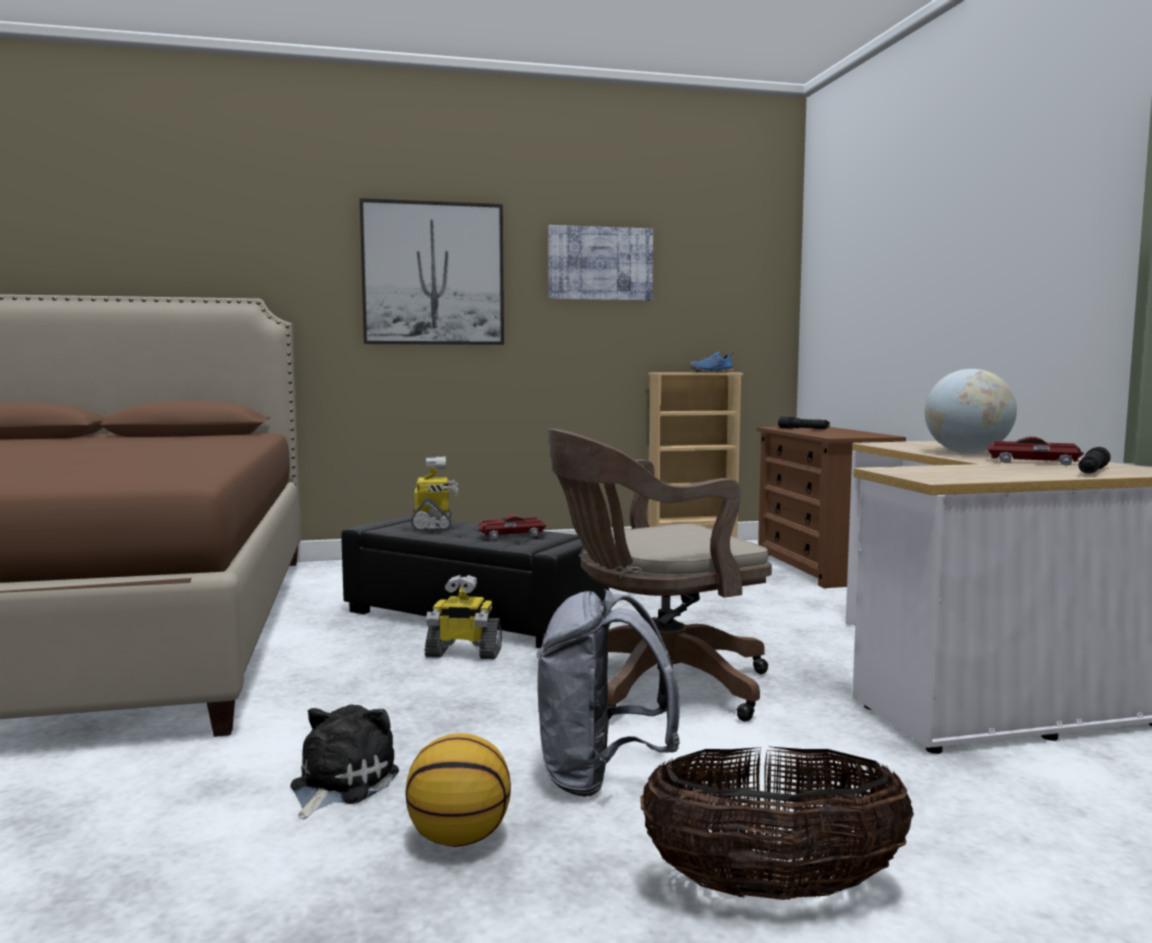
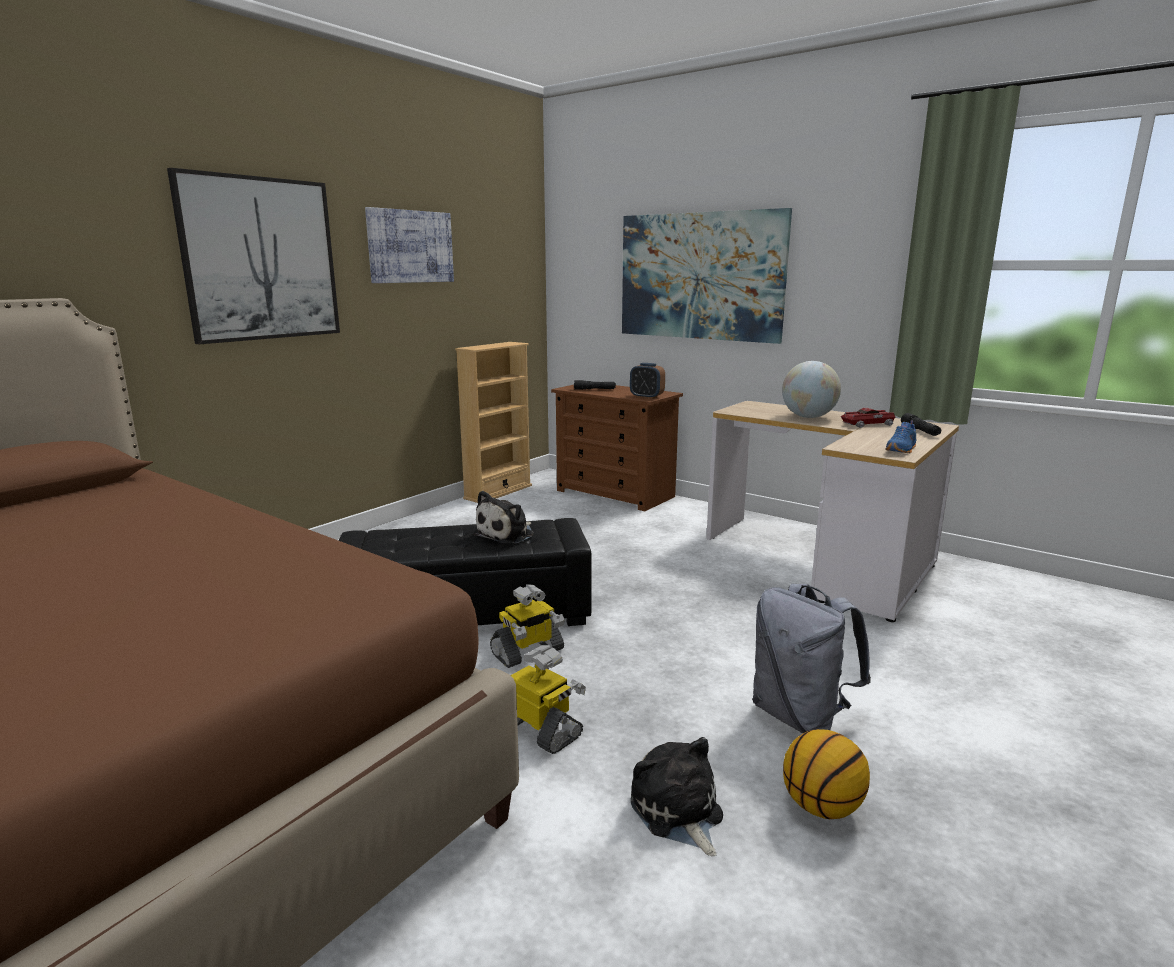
camera: 40 degrees left, 10 degrees up
(433, 525) = (410, 538): toy robot -> toy robot (541, 729)
(511, 535) = (507, 534): toy car -> plush toy
(653, 687) = (699, 631): brown office chair -> none
(712, 372) = (504, 343): blue shoe -> blue shoe (902, 450)
(772, 889) = (985, 745): basket -> none
(840, 436) = (646, 397): none -> alarm clock
(928, 278) = (700, 276): none -> picture

